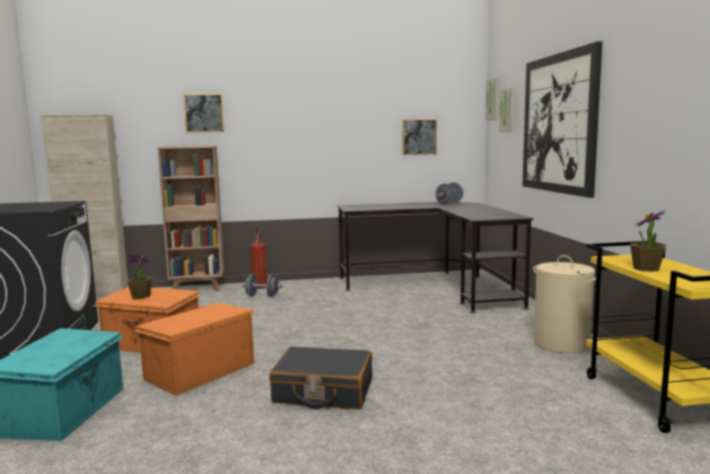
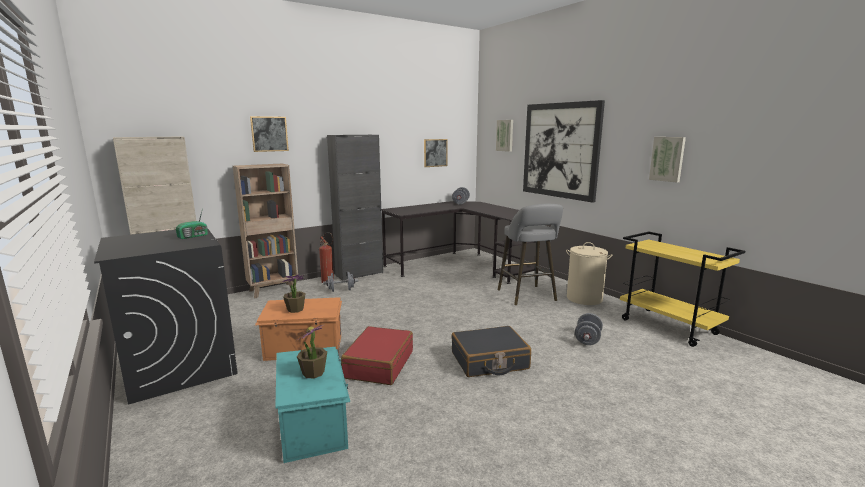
camera: 25 degrees left, 5 degrees up
(51, 205) = (194, 236): none -> radio
(199, 371) = (378, 364): orange storage box -> red suitcase
(303, 283) = (359, 274): none -> black cabinet
(479, 330) = (528, 296): none -> grey stool
(493, 392) = (587, 339): none -> grey dumbbell
(494, 99) = (487, 125): picture -> picture (667, 159)
(646, 268) = (669, 251): potted plant -> potted plant (313, 373)

